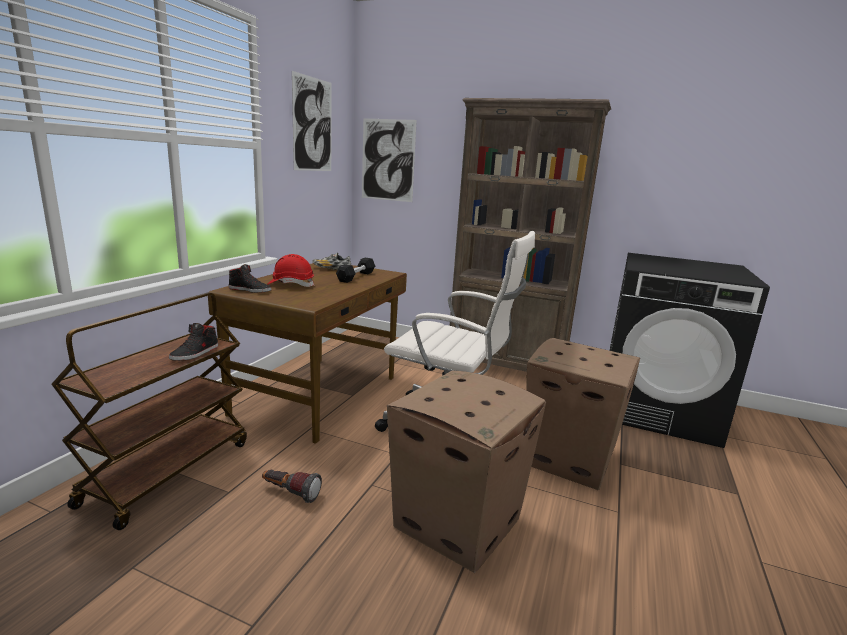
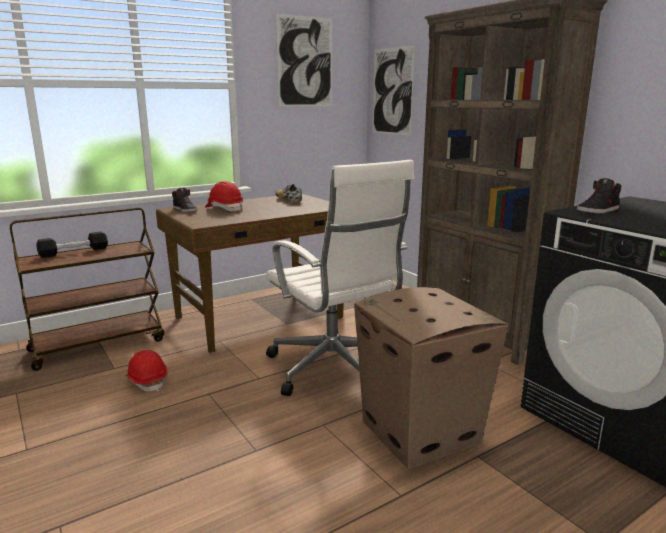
camera: 35 degrees right, 0 degrees up
(195, 353) = (113, 253): black shoe -> black shoe (598, 211)
(290, 493) = (147, 381): flashlight -> red hard hat
(356, 276) = (295, 207): black dumbbell -> black dumbbell (74, 252)
(458, 522) = (234, 443): cardboard box -> none

